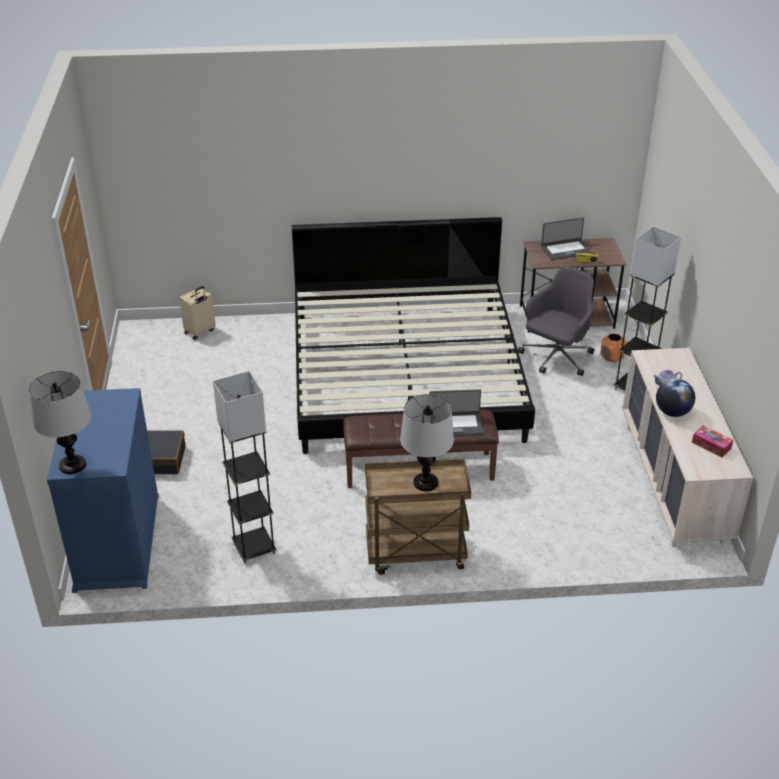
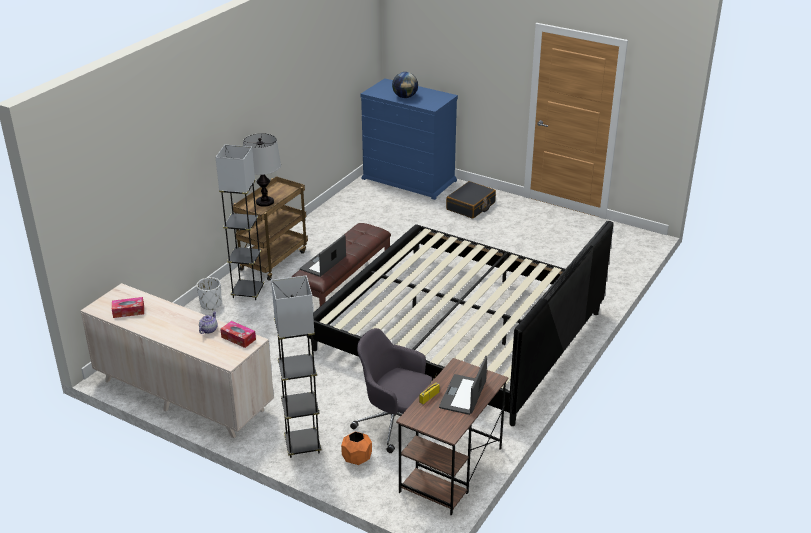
camera: 125 degrees right, 5 degrees down
(73, 465) = (387, 84): table lamp -> none
(200, 332) = (615, 262): beige suitcase -> none
(254, 548) = (350, 214): grey floor lamp -> grey floor lamp (248, 292)
(542, 551) = (211, 304): none -> white planter
(556, 358) = (394, 424): grey office chair -> grey office chair turned 135 degrees clockwise
(652, 364) = (238, 338): none -> tissue box
(672, 412) = (180, 315): globe -> globe (405, 97)

